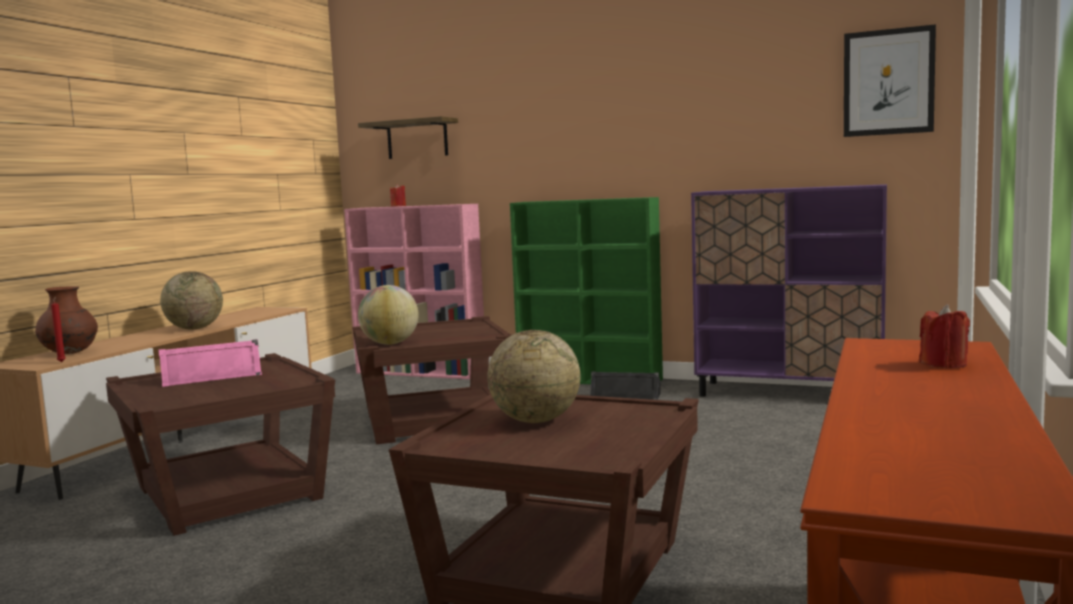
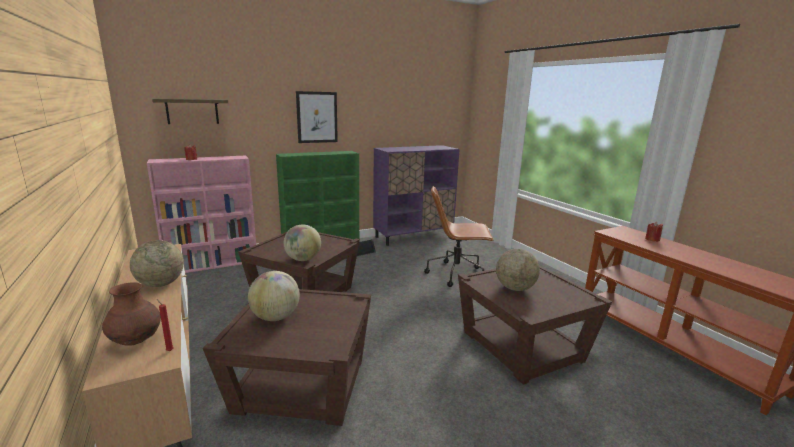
camera: 50 degrees left, 10 degrees up
(212, 376) = (275, 317): pink speaker -> globe
(724, 457) = (457, 274): none -> brown office chair
(888, 82) = (444, 102): picture -> picture (317, 117)

